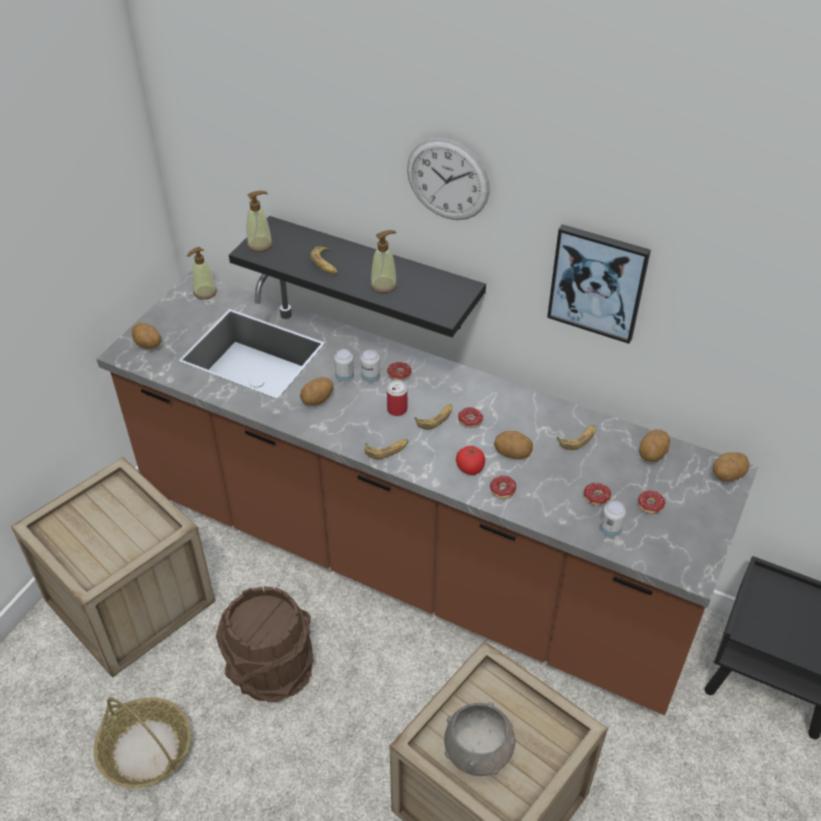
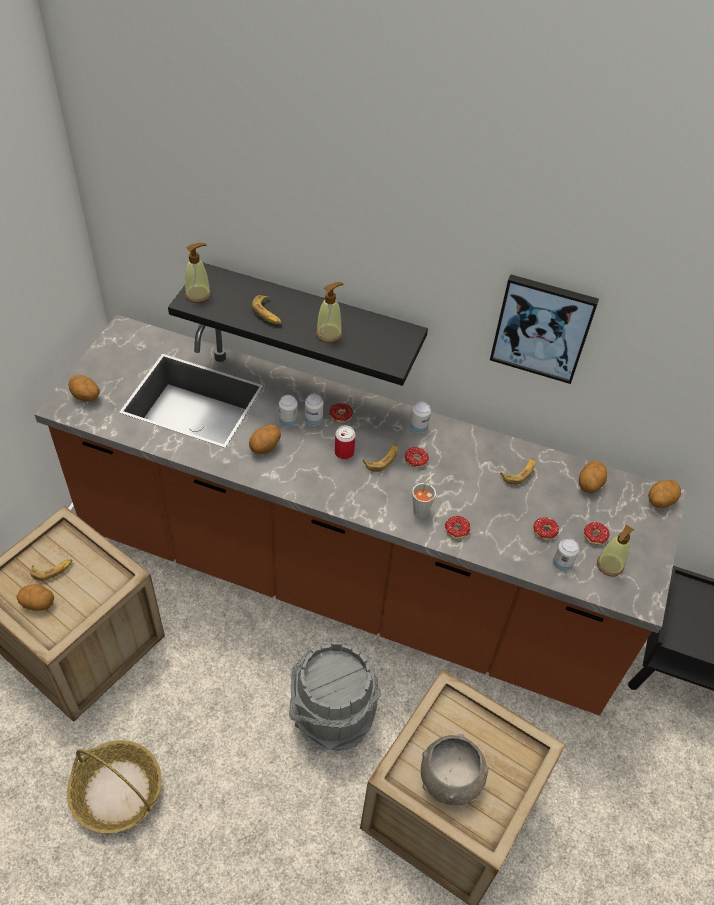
camera: 10 degrees left, 5 degrees up
(205, 292) = (135, 337): soap dispenser -> soap dispenser (609, 565)
(272, 670) = (229, 701): brown bucket -> none
(378, 695) = (333, 717): none -> grey bucket
(387, 450) = (340, 495): banana -> banana (52, 570)
(447, 179) = (394, 231): wall clock -> none
(470, 468) = (423, 509): tomato -> grey cup
(478, 390) = (418, 428): none -> can
(512, 454) = (460, 492): potato -> potato (38, 603)

